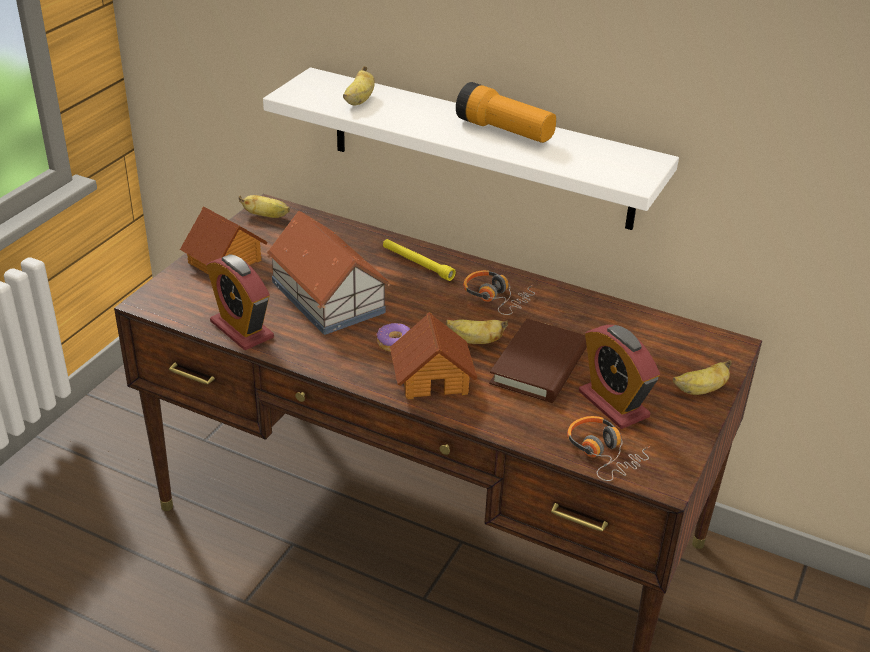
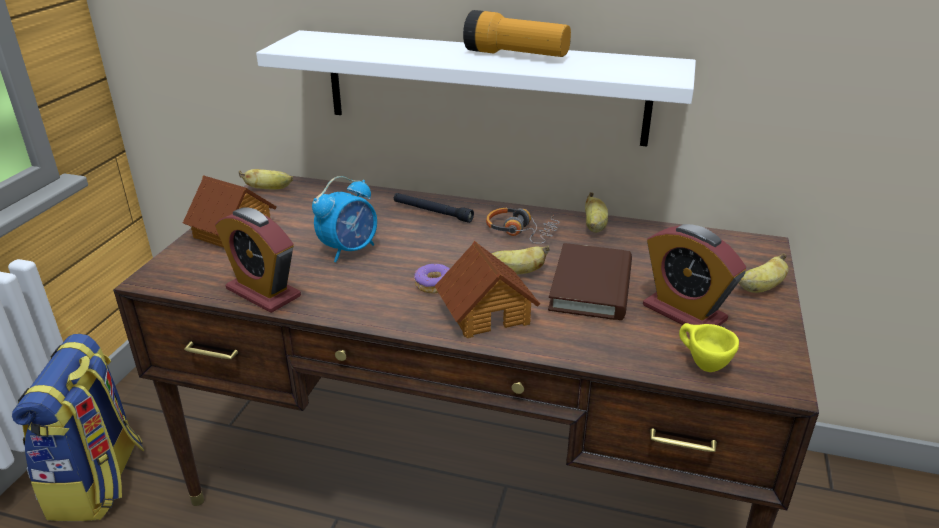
camera: 10 degrees left, 5 degrees down
(79, 475) = (99, 482): none -> backpack
(328, 296) = (350, 250): toy house -> alarm clock
(359, 101) = (358, 46): banana -> banana (594, 227)
(417, 264) = (432, 212): yellow flashlight -> black flashlight
(604, 453) = (701, 364): headphones -> yellow cup

